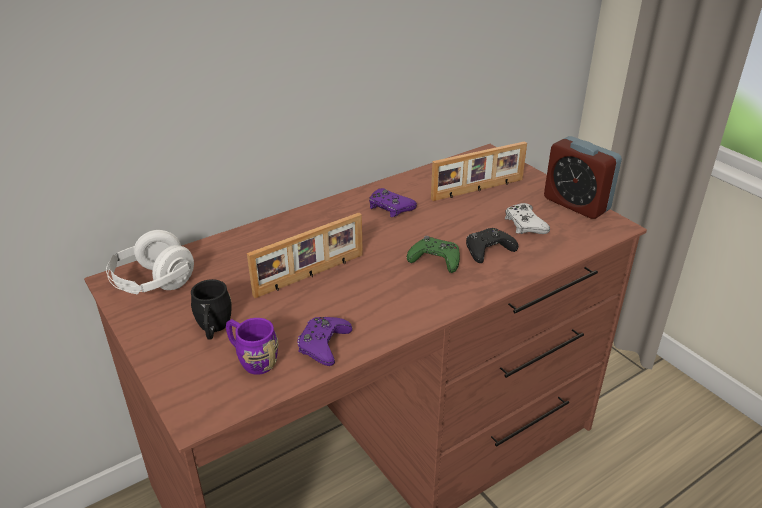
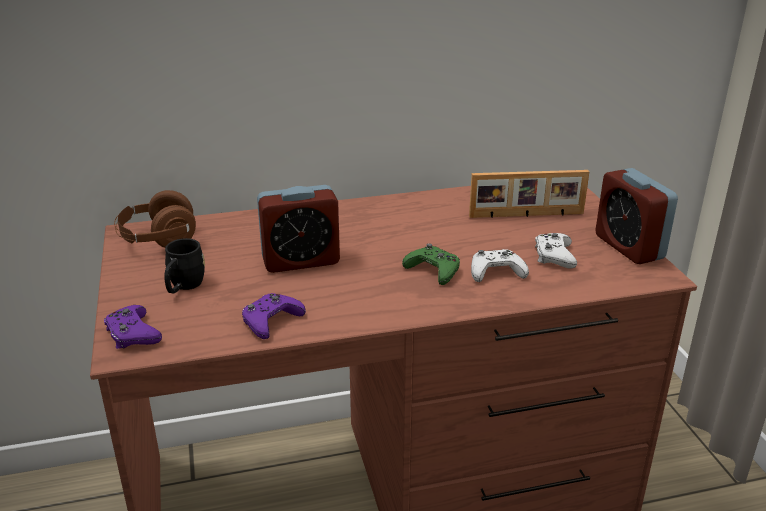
camera: 20 degrees right, 5 degrees down
(153, 283) = (158, 240): white headphones -> brown headphones
(252, 359) = (199, 319): purple mug -> none
(310, 275) = (301, 261): picture frame -> alarm clock
(390, 208) = (421, 216): purple game controller -> purple game controller (132, 334)
(488, 250) = (496, 272): black game controller -> white game controller

